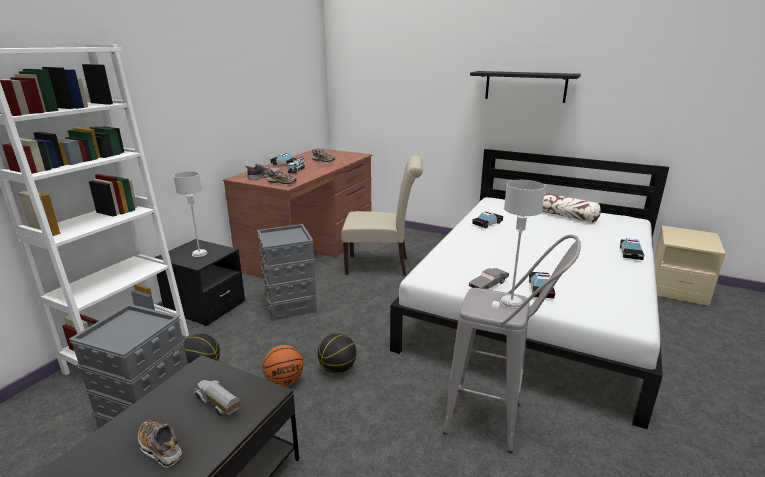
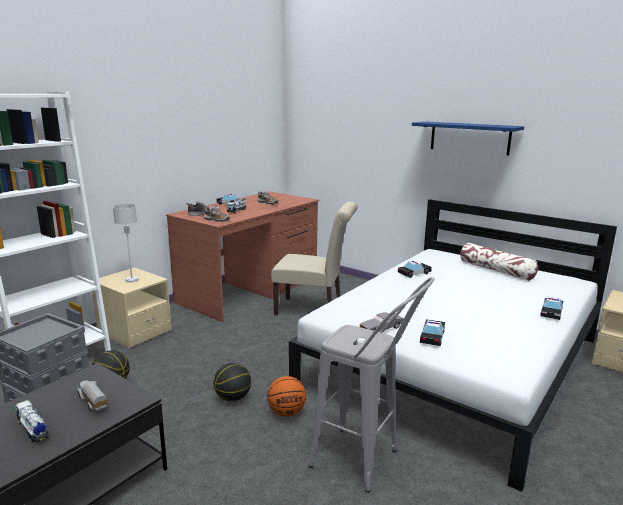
camera: 10 degrees right, 5 degrees down
(160, 448) = (33, 429): shoe -> toy truck
(205, 307) = (134, 331): black nightstand -> beige nightstand
(284, 381) = (180, 402): basketball -> basketball (286, 412)
(291, 305) = (212, 337): grey storage box -> none
(511, 302) = (375, 340): grey table lamp -> none
(525, 86) = (469, 137): black shelf -> blue shelf

